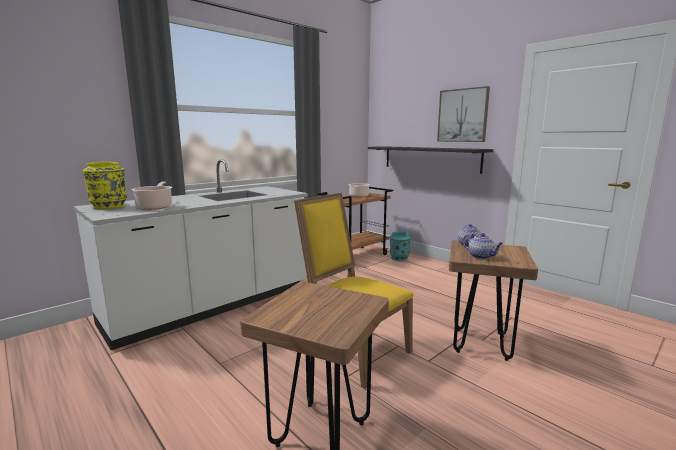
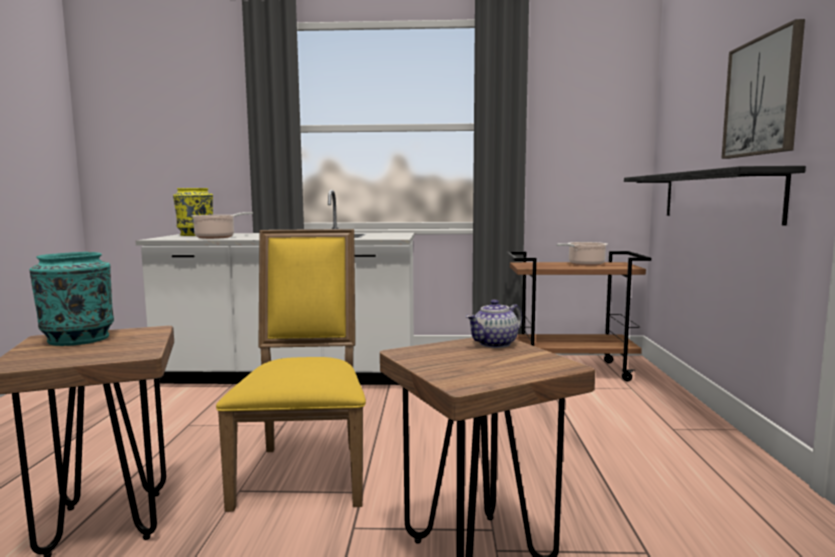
camera: 45 degrees right, 5 degrees down
(399, 258) = (640, 392): turquoise vase -> turquoise vase (77, 338)
(481, 256) = (444, 358): teapot -> none

